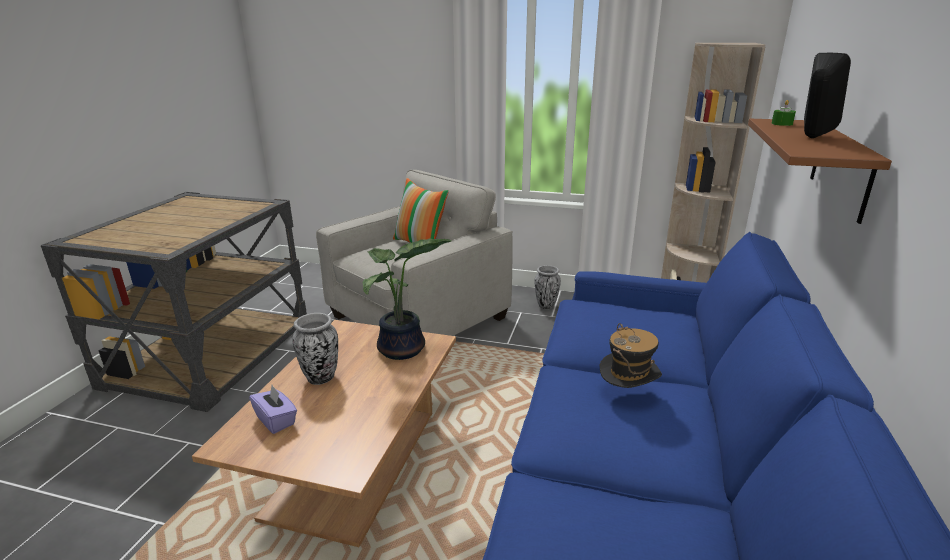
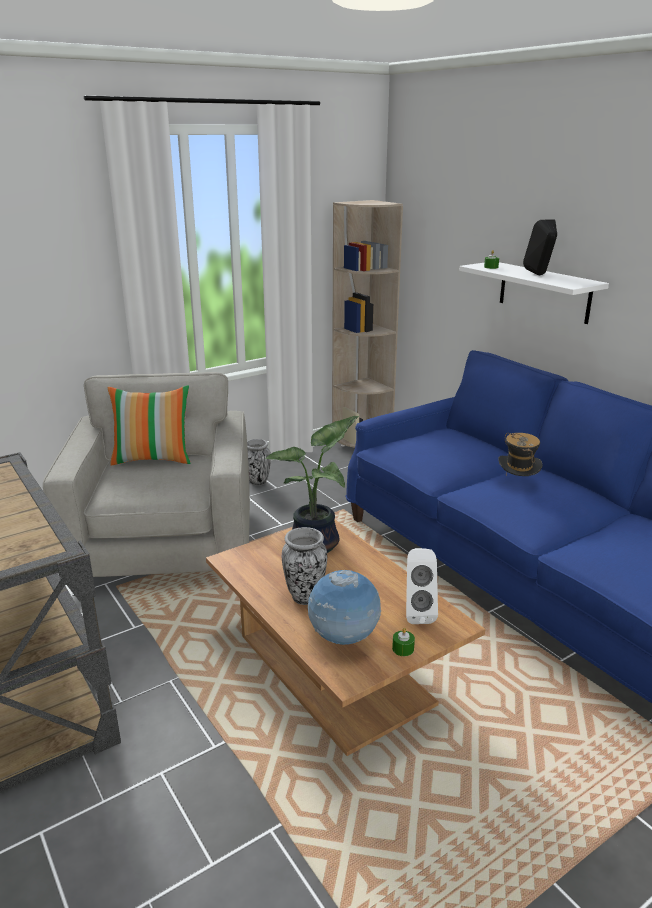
camera: 50 degrees left, 0 degrees up
(276, 420) = (343, 639): purple tissue box -> globe
(286, 456) = (403, 649): none -> green candle
(348, 441) = (417, 613): none -> white speaker
(841, 168) = (544, 292): brown shelf -> white shelf

